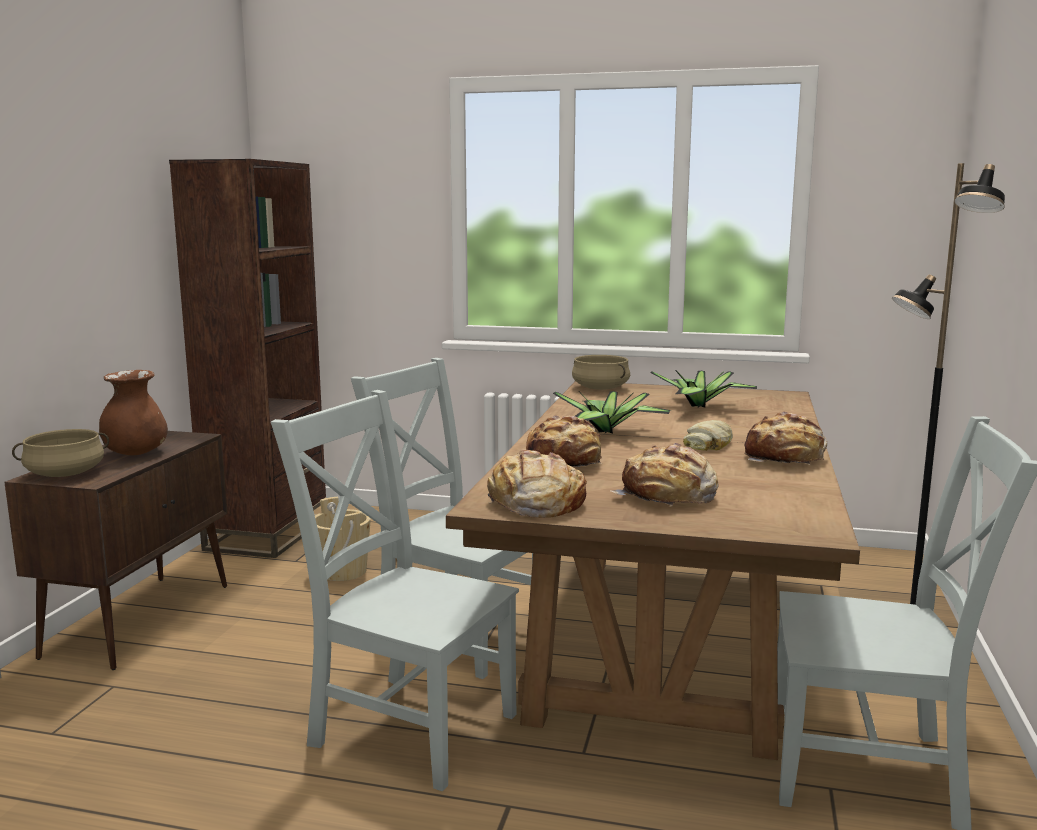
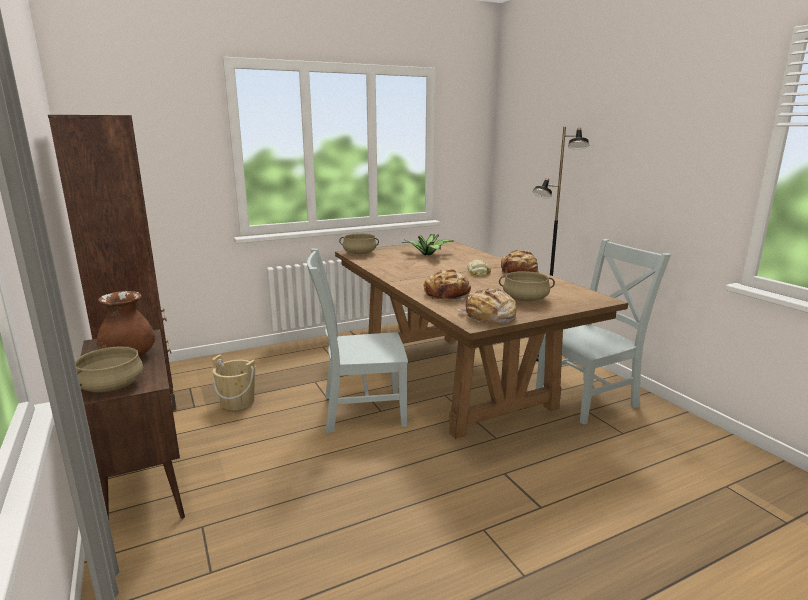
camera: 40 degrees left, 5 degrees up
(407, 726) = (409, 463): grey chair -> none
(608, 432) = (425, 275): potted plant -> none
(668, 496) = (525, 299): bread -> beige cooking pot

